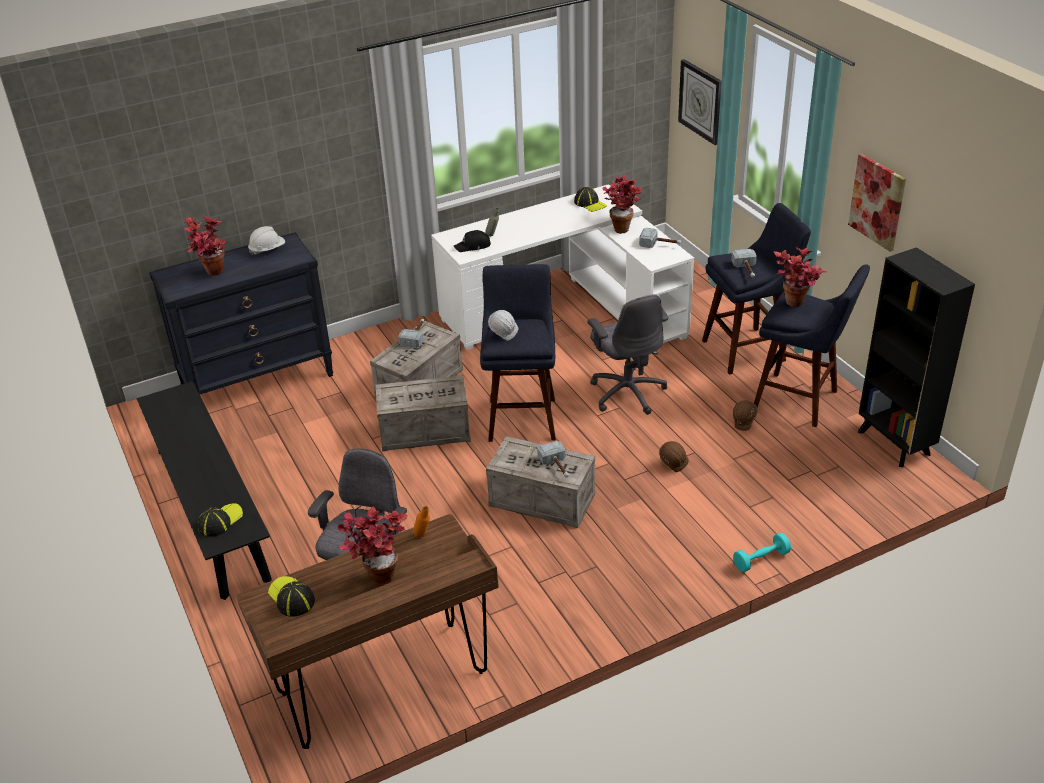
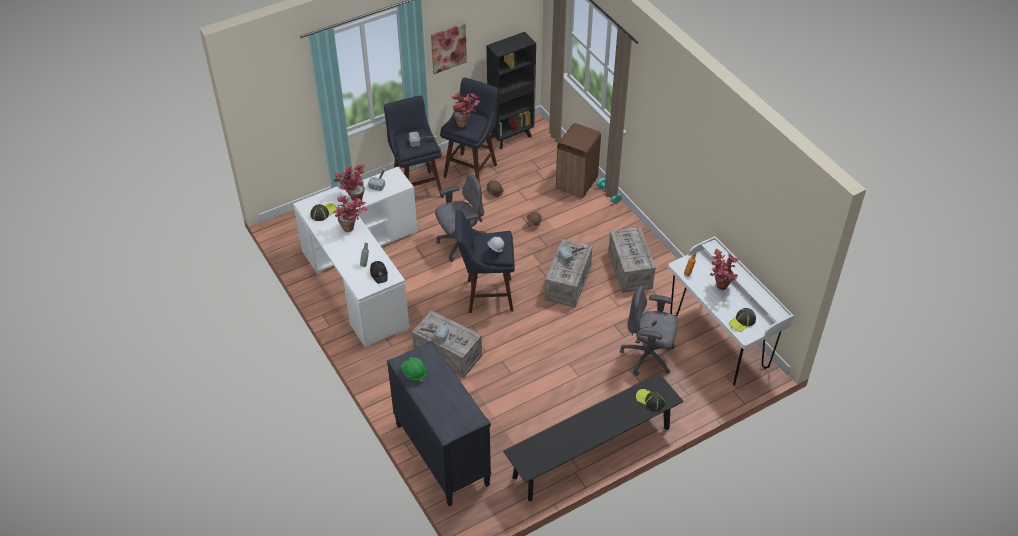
camera: 95 degrees left, 10 degrees up
(212, 275) = (451, 401): potted plant -> potted plant (352, 229)
(267, 250) = (414, 373): white hard hat -> green hard hat
(383, 684) = (718, 342): brown desk -> white desk
(423, 431) = (503, 346): crate -> crate (630, 270)
(701, 101) = (280, 112): wall clock -> none
(785, 520) = (577, 183): none -> brown trash can

